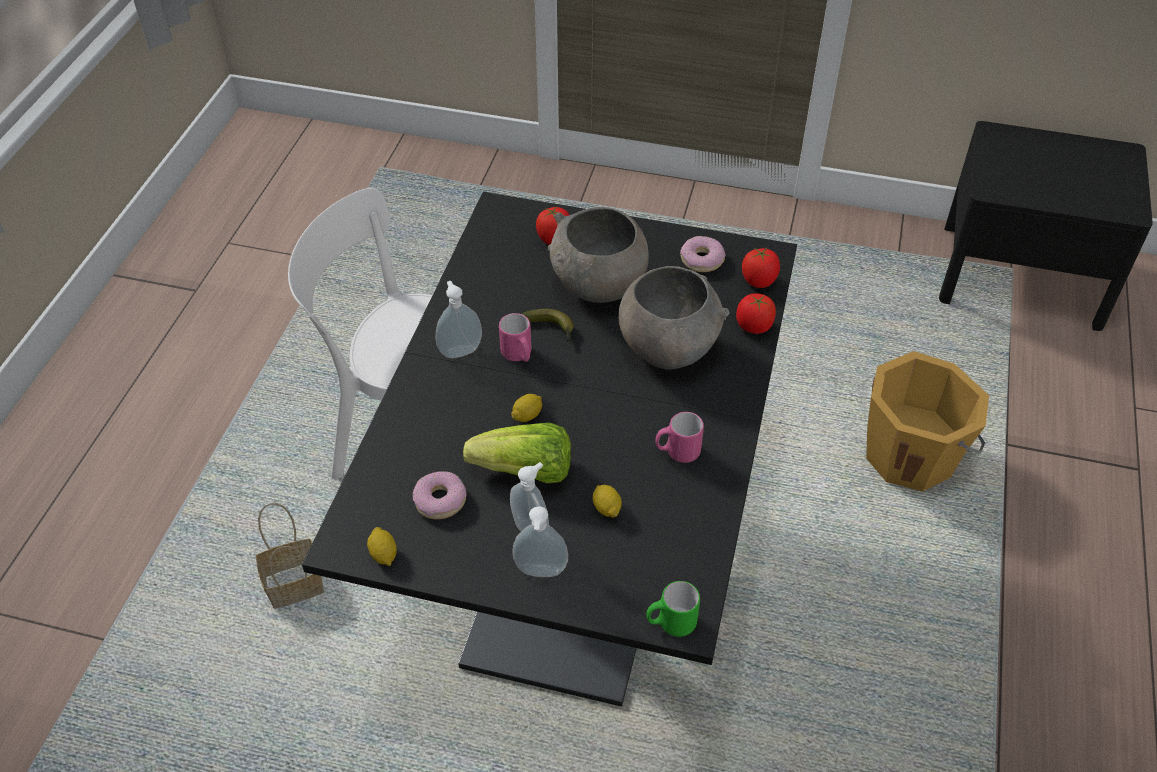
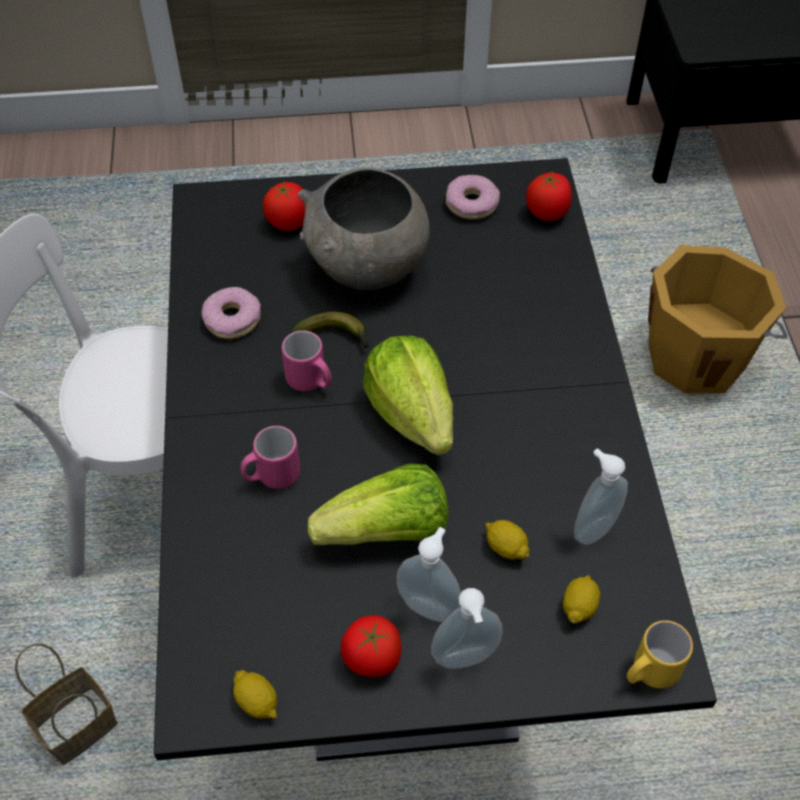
camera: 20 degrees left, 5 degrees up
(440, 500) = (298, 604): donut -> donut (232, 319)
(460, 350) = (234, 396): soap dispenser -> soap dispenser (592, 527)
(527, 415) = (356, 456): lemon -> lemon (579, 606)
(582, 398) = (412, 414): none -> lettuce
(668, 349) = (484, 323): grey bowl -> none
(670, 623) = (649, 672): green mug -> yellow mug
(677, 452) = (554, 449): pink mug -> pink mug (272, 476)
(753, 327) = (567, 269): tomato -> tomato (371, 659)

